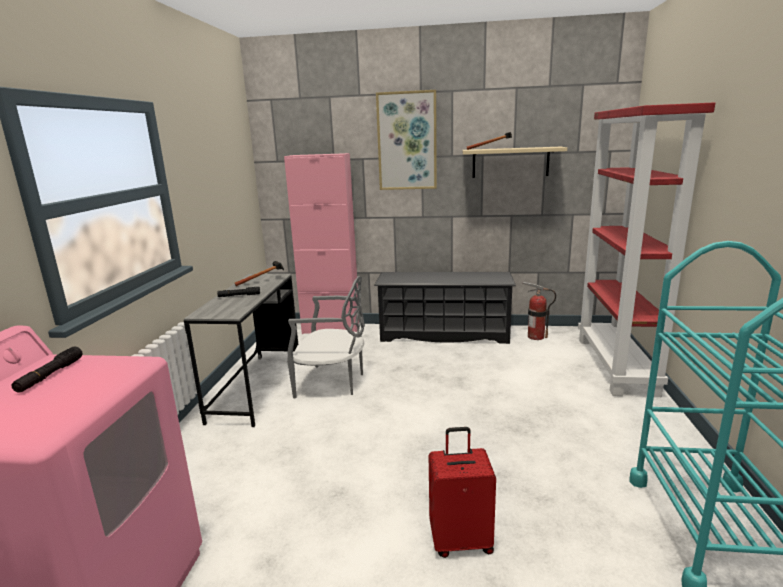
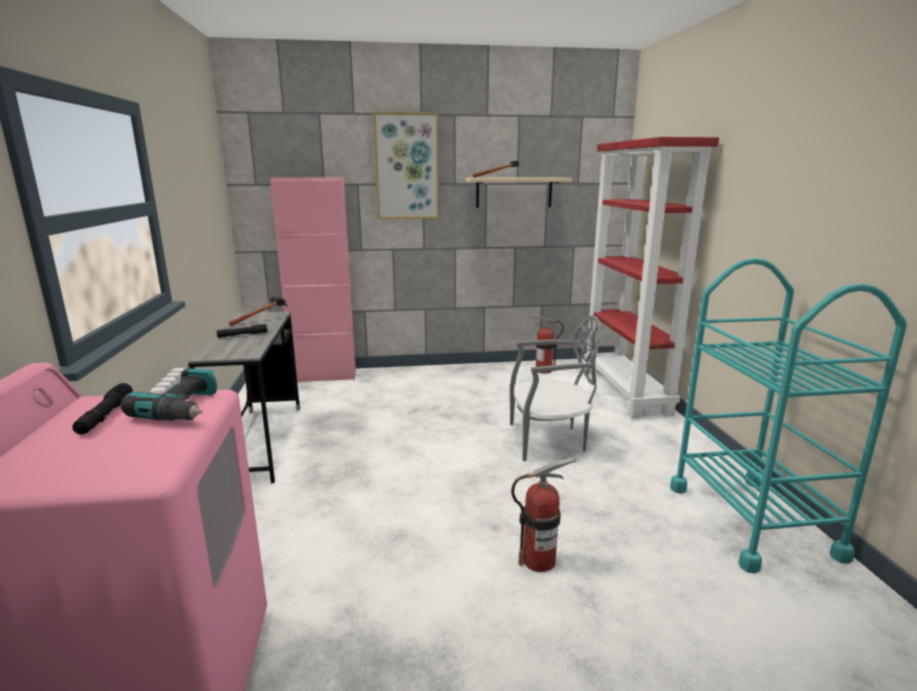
camera: 15 degrees left, 0 degrees up
(110, 374) = (185, 409): none -> power drill
(332, 383) = (348, 430): grey chair -> grey chair (549, 440)
(444, 334) = (451, 374): black shoe rack -> none
(461, 540) = (539, 560): red suitcase -> fire extinguisher

